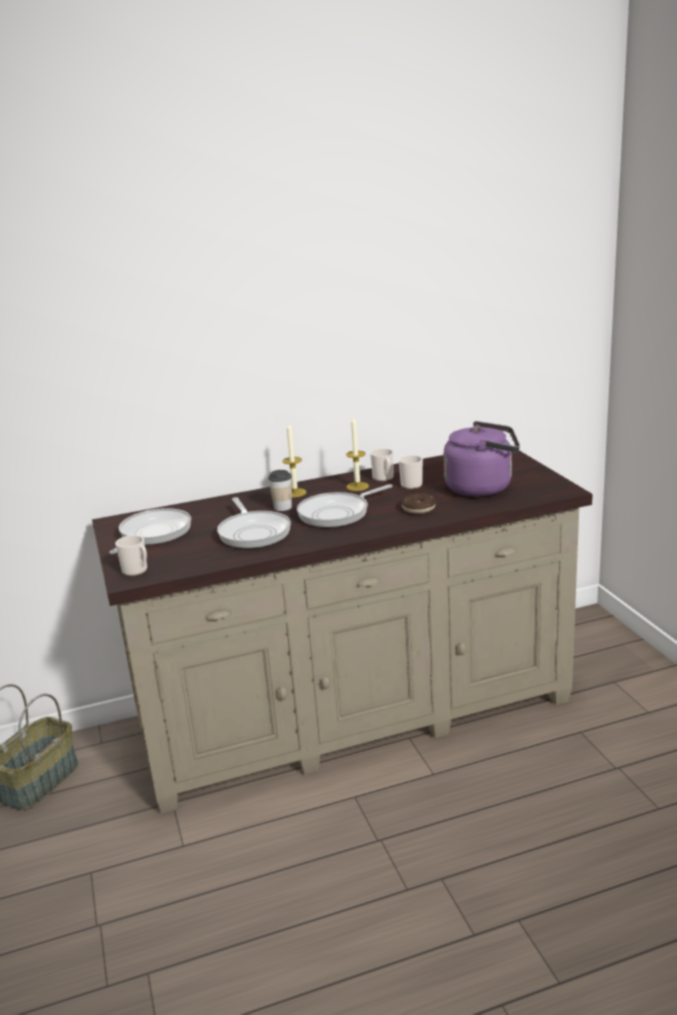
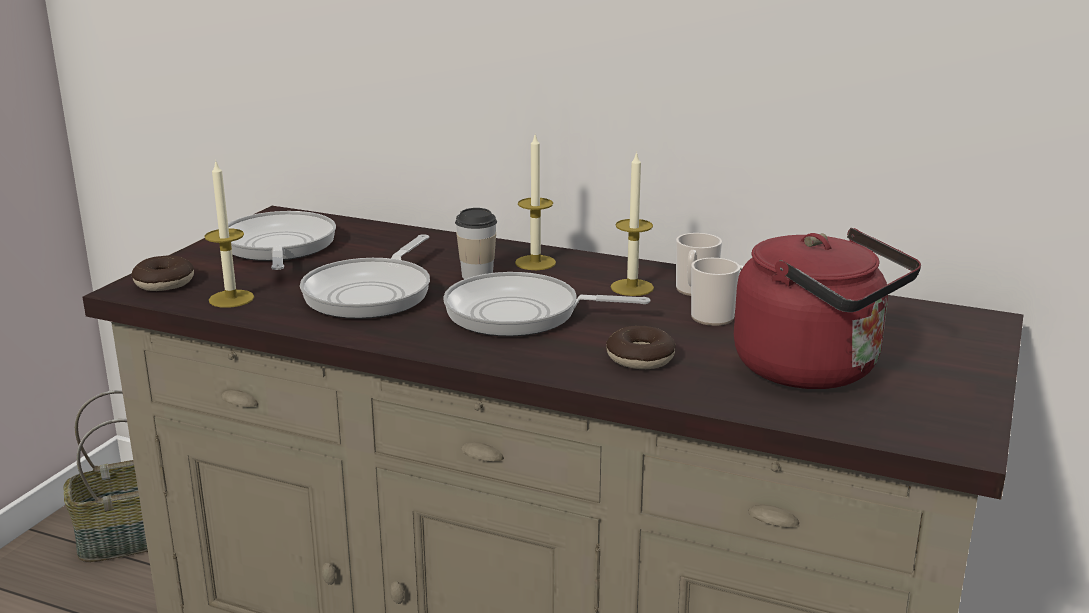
camera: 40 degrees right, 0 degrees up
(137, 570) = (164, 283): mug -> donut
(153, 534) = (278, 247): frying pan -> frying pan turned 75 degrees counterclockwise
(192, 561) = (231, 299): none -> candle
(482, 487) = (815, 370): purple kettle -> red kettle

